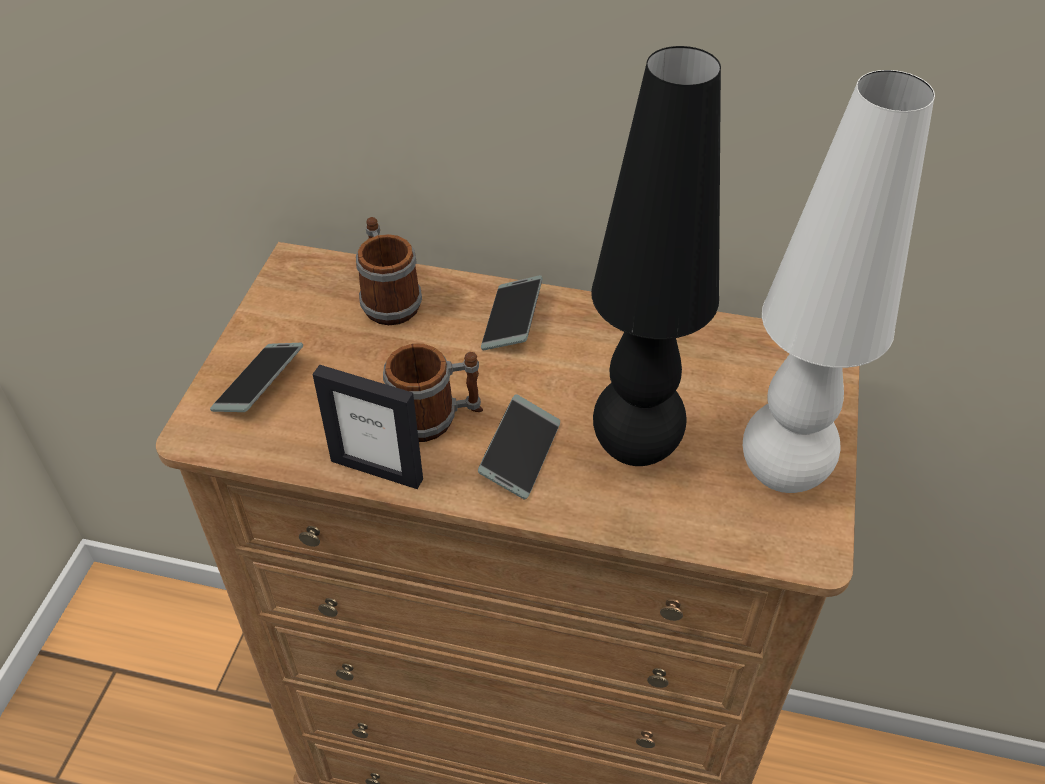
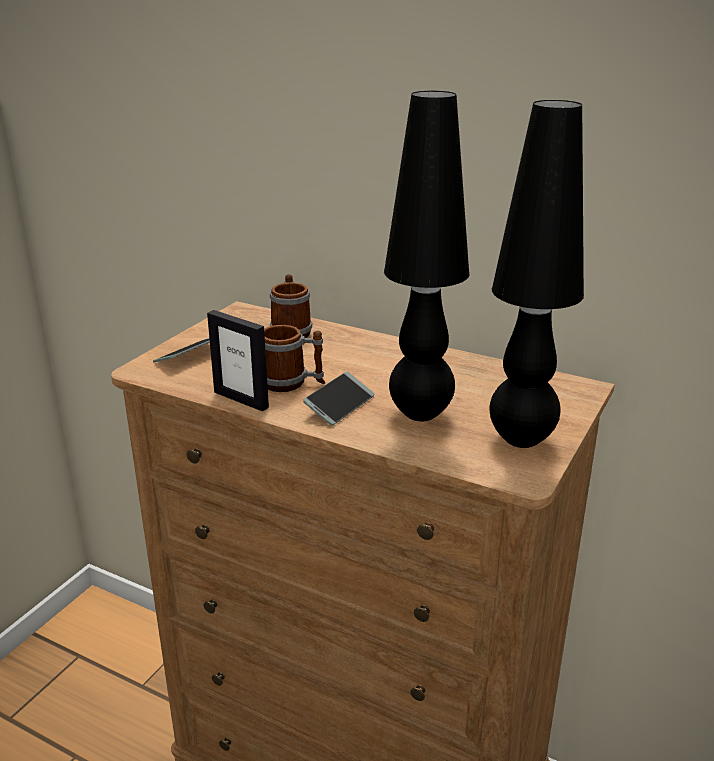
camera: 15 degrees right, 20 degrees down
(512, 320) = (367, 348): phone -> none
(782, 475) = (521, 440): white table lamp -> black table lamp

